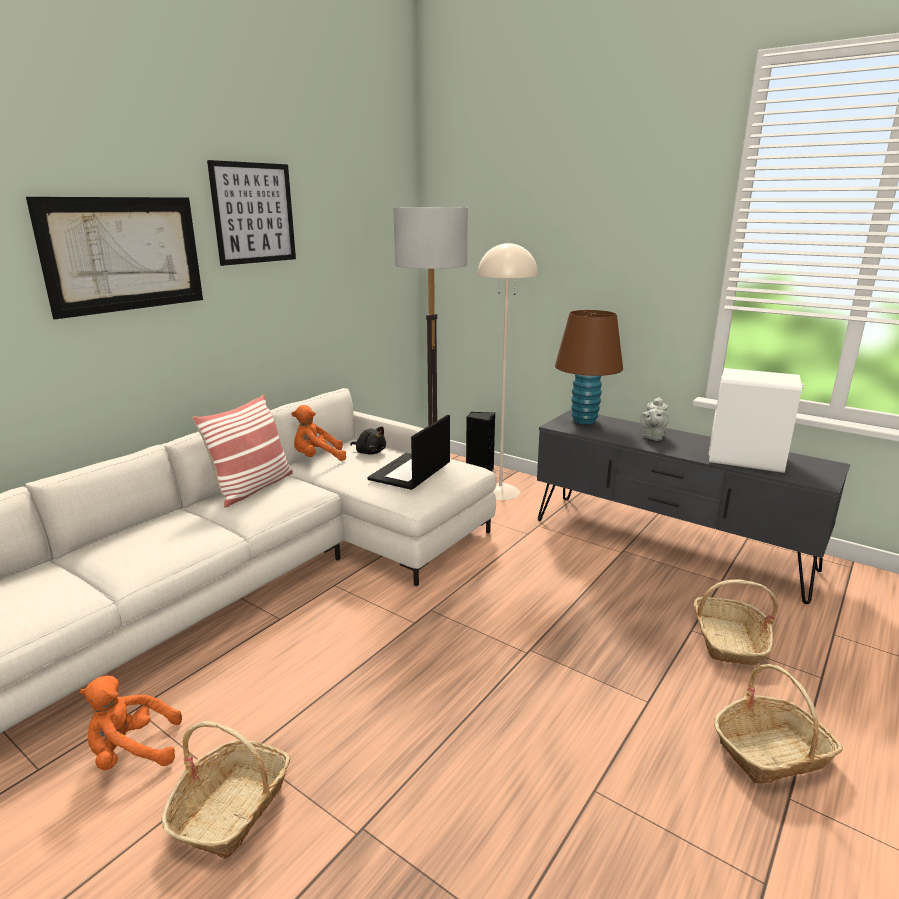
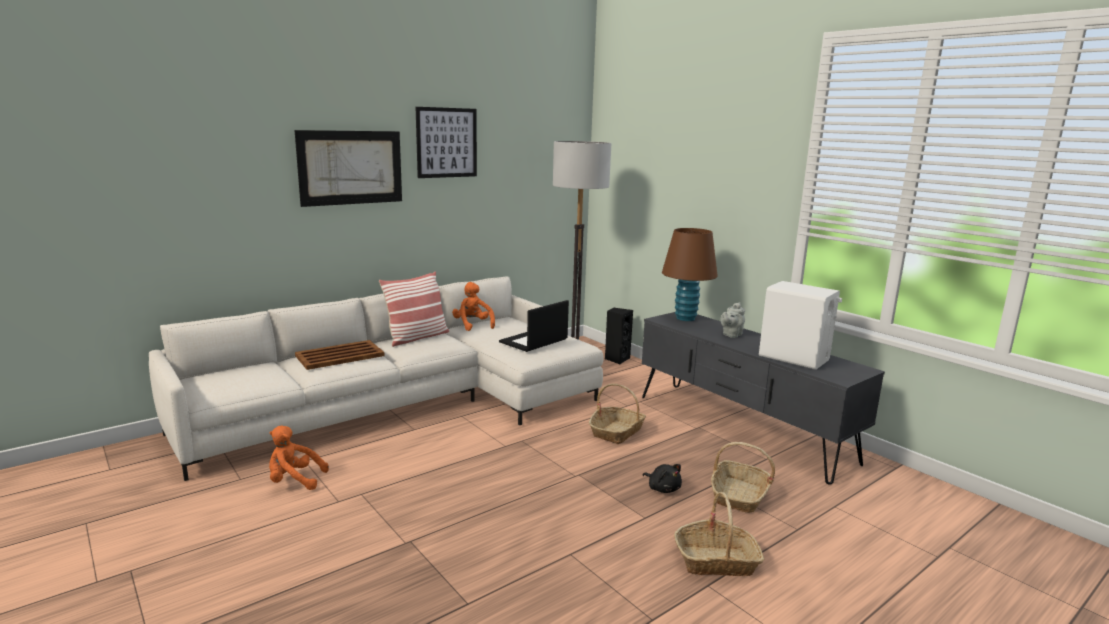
camera: 15 degrees right, 5 degrees down
(156, 536) = (341, 356): none -> brown tray
(232, 808) = (339, 517): basket -> basket (617, 432)
(317, 458) = (473, 325): orange plush toy -> orange plush toy turned 60 degrees clockwise
(370, 452) = (513, 326): black plush toy -> black plush toy (663, 488)
(500, 491) = (625, 375): beige floor lamp -> none

